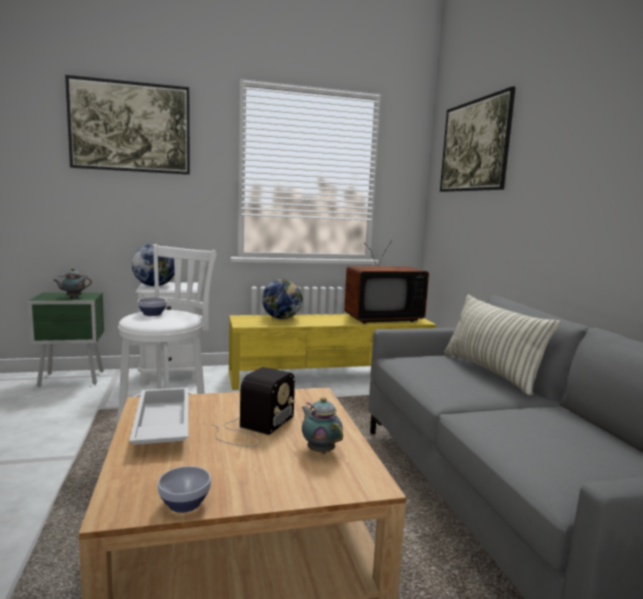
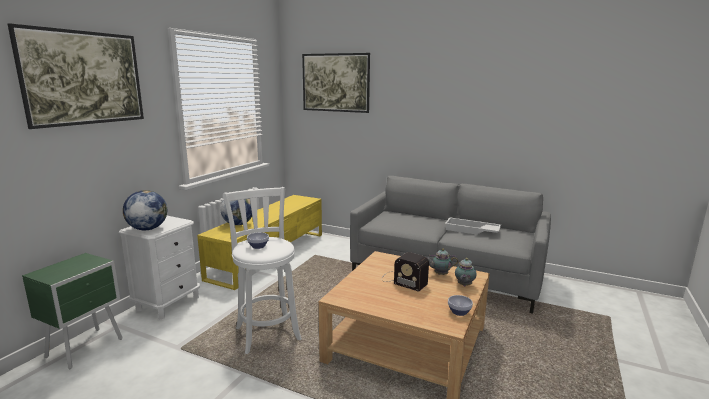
camera: 50 degrees left, 5 degrees up
(72, 297) = (79, 266): teapot -> teapot (464, 285)
(161, 425) = (373, 300): white tray -> white tray (471, 230)
(253, 428) = (402, 280): radio -> radio turned 150 degrees clockwise
(380, 318) = (288, 204): television -> none
(490, 371) = (414, 216): pillow -> none

